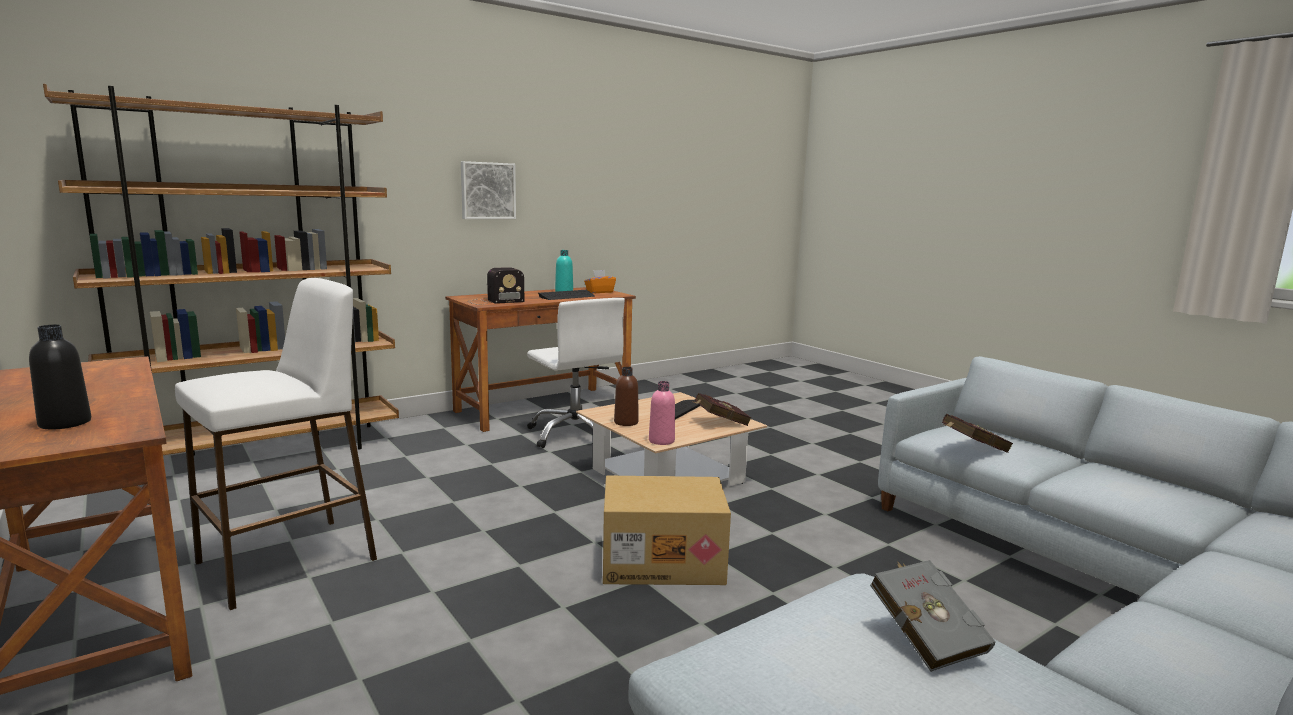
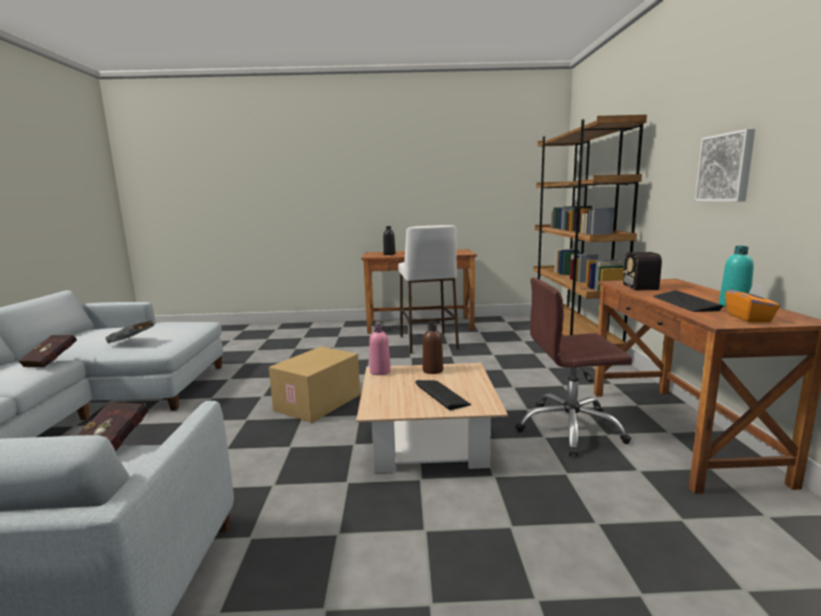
camera: 125 degrees right, 0 degrees up
(575, 434) = (570, 429): white office chair -> brown office chair
(719, 422) = (390, 401): red book -> red book (53, 361)

